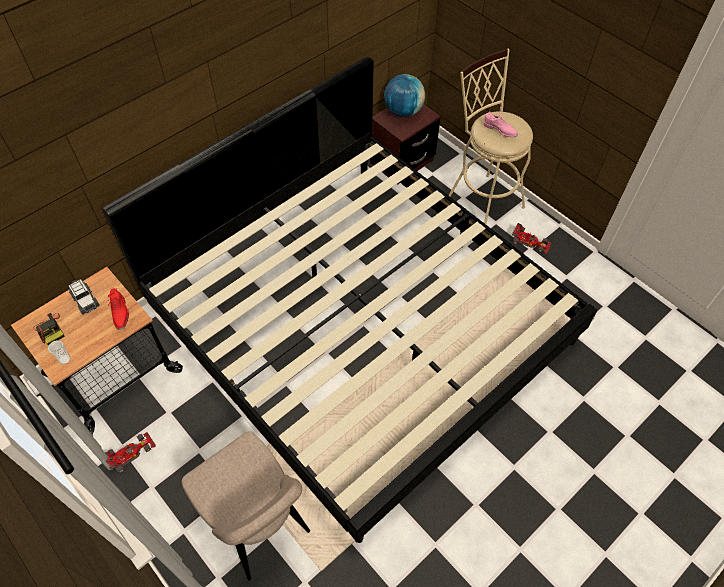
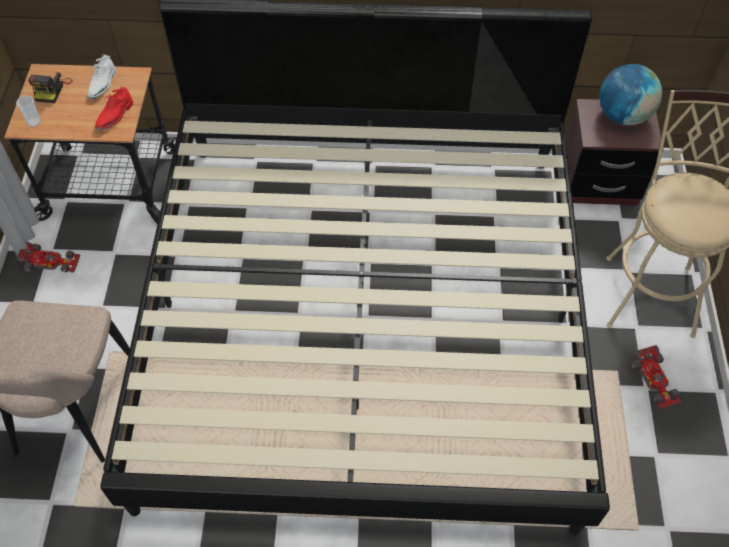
camera: 45 degrees right, 0 degrees up
(85, 300) = (103, 84): toy car -> white shoe
(500, 130) = (689, 203): pink shoe -> none

